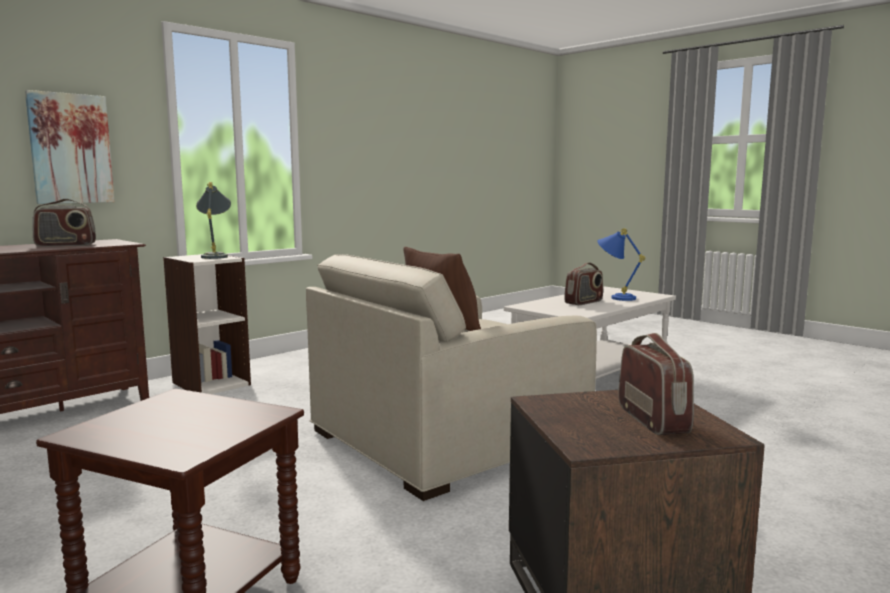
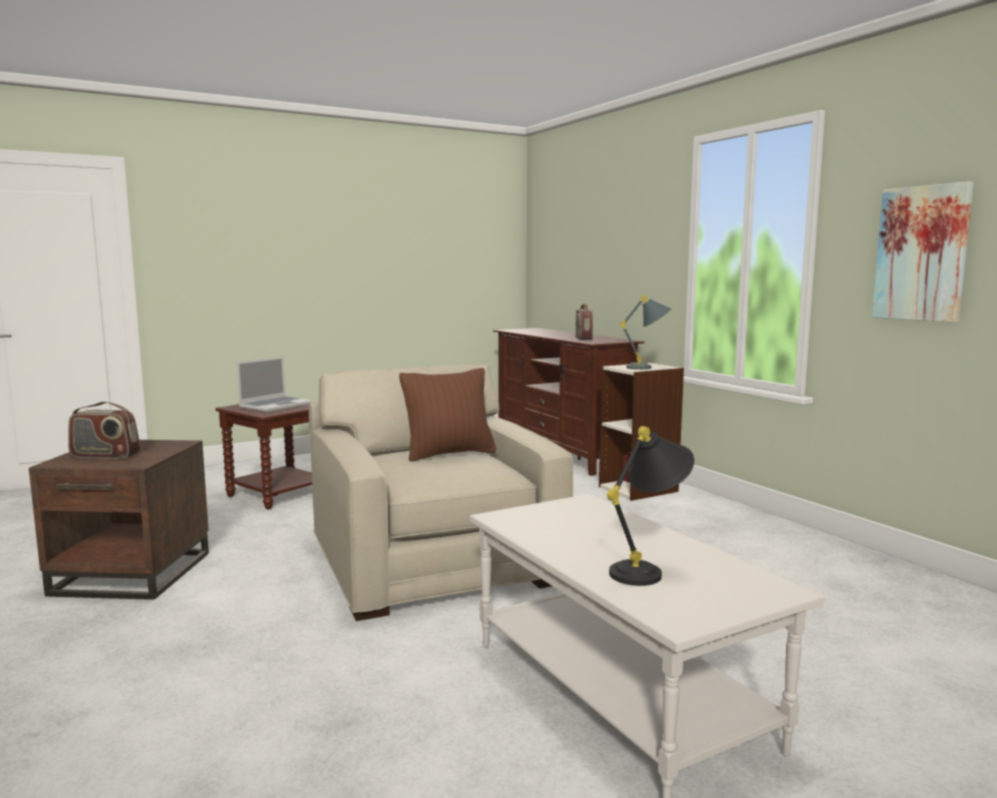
camera: 105 degrees right, 0 degrees up
(70, 149) = (631, 264): picture -> picture (922, 253)
(178, 422) = (276, 406): none -> laptop
(584, 302) = (601, 538): radio -> none
(615, 297) = (648, 570): blue table lamp -> black table lamp

